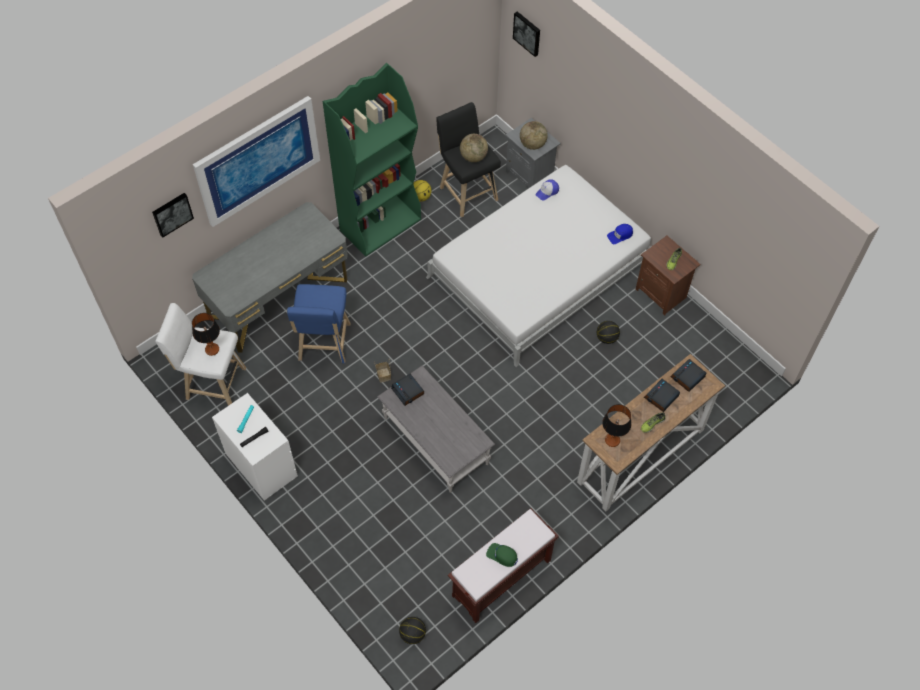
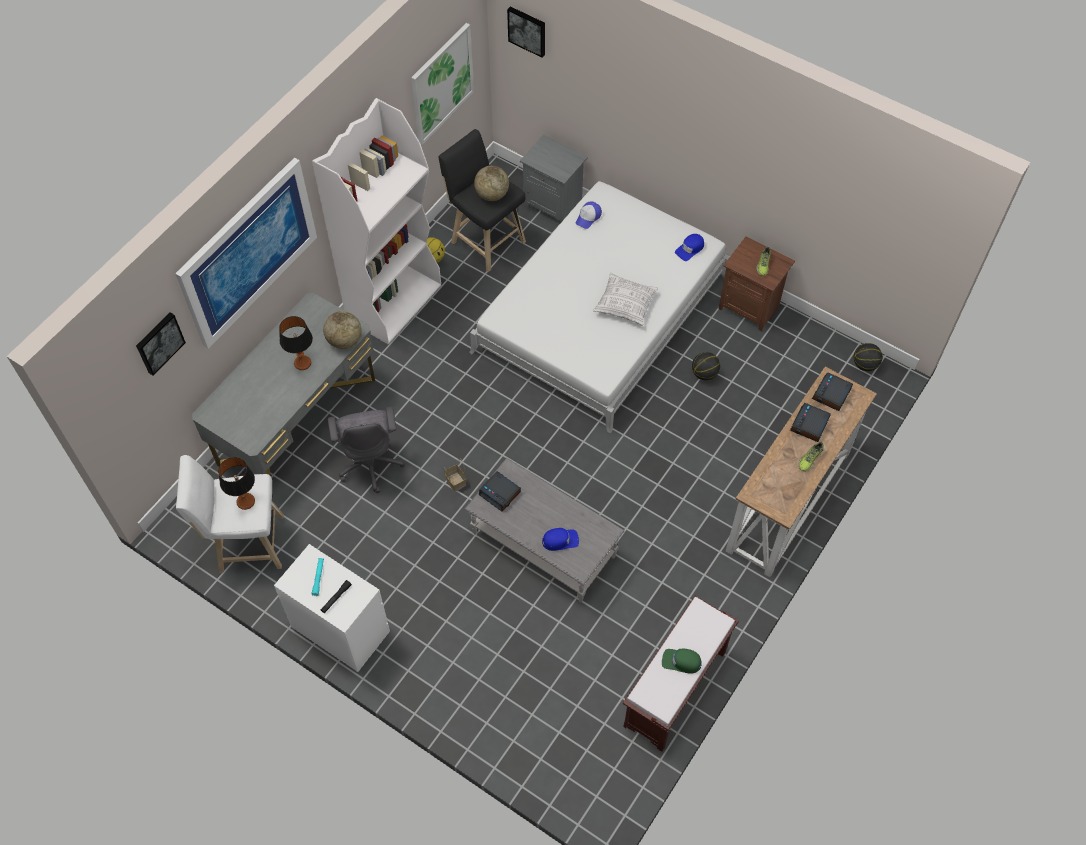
camera: 15 degrees left, 0 degrees up
(324, 345) = (371, 463): blue stool -> grey office chair
(380, 224) = (394, 302): green bookcase -> white bookcase
(413, 634) = (591, 786): basketball -> basketball (865, 365)
(442, 439) = (560, 540): none -> blue cap
(451, 61) = (442, 83): none -> picture
(532, 144) = (555, 165): globe -> globe (344, 340)
(554, 268) = (625, 304): none -> pillow
(612, 440) = (771, 490): table lamp -> table lamp (303, 363)

